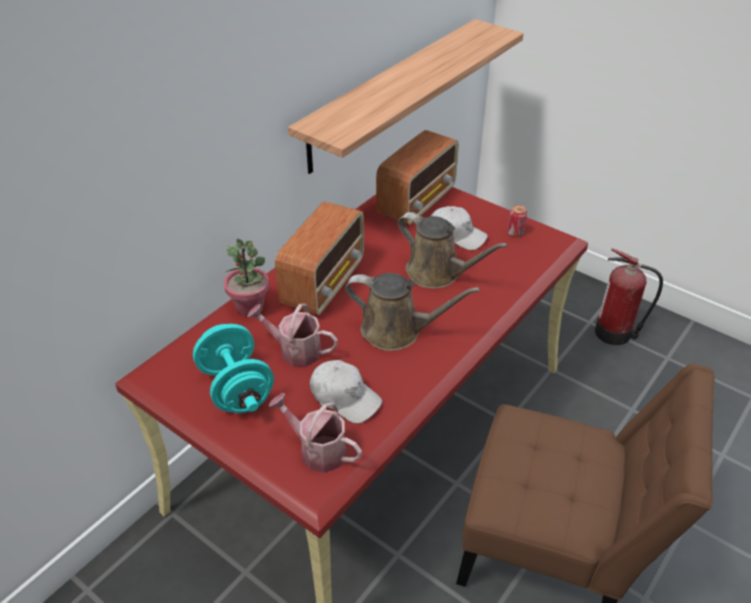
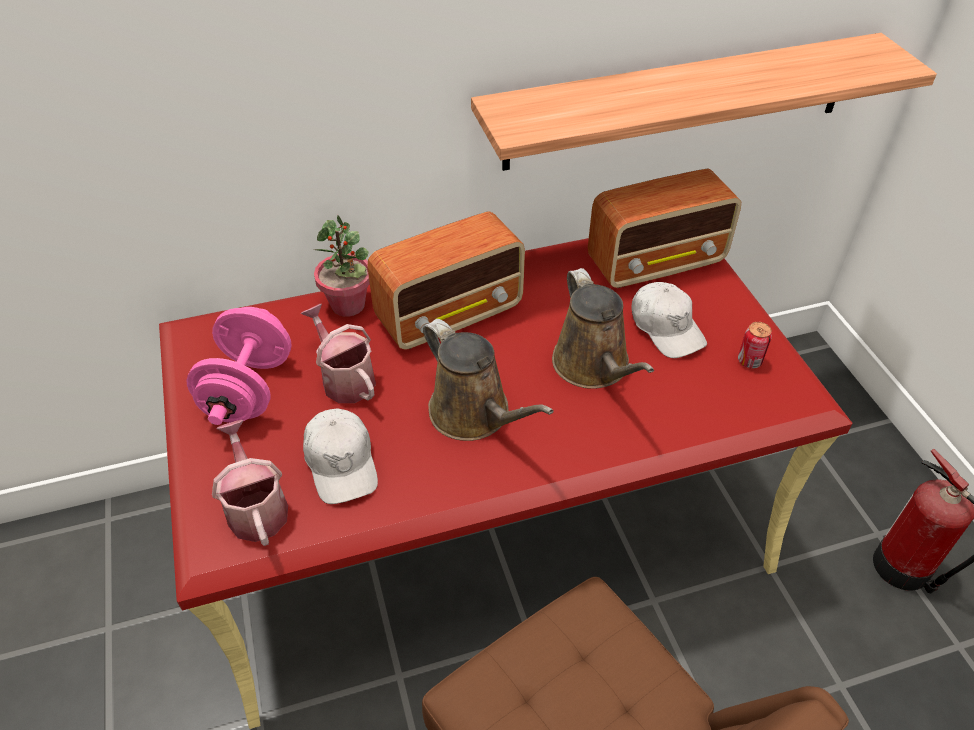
camera: 35 degrees right, 5 degrees up
(236, 388) = (249, 390): turquoise dumbbell -> pink dumbbell

